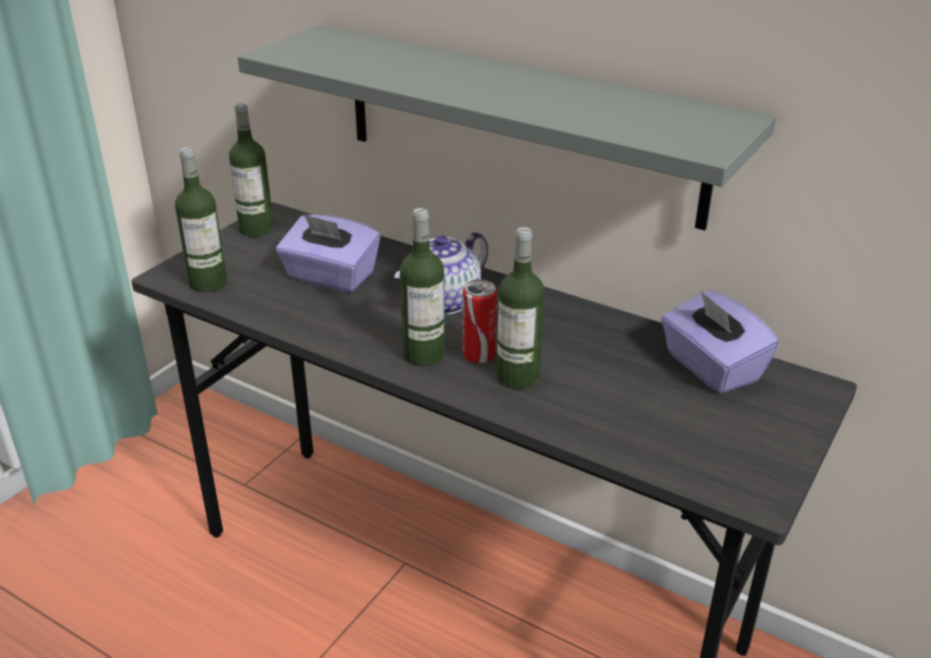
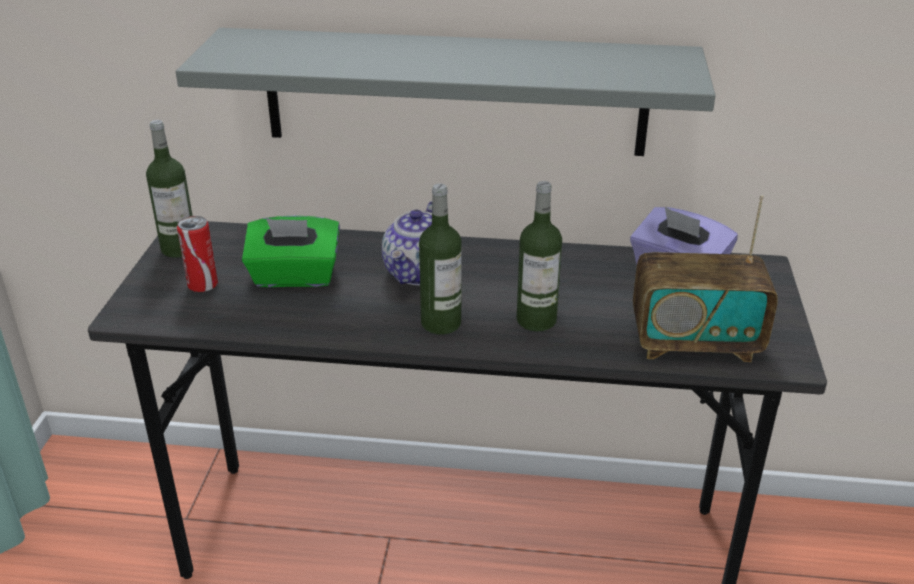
camera: 25 degrees left, 0 degrees up
(208, 282) = (175, 312): bottle -> none
(330, 277) = (294, 276): purple tissue box -> green tissue box
(479, 355) = (489, 311): can -> can (203, 285)
(665, 446) = (694, 343): none -> radio

